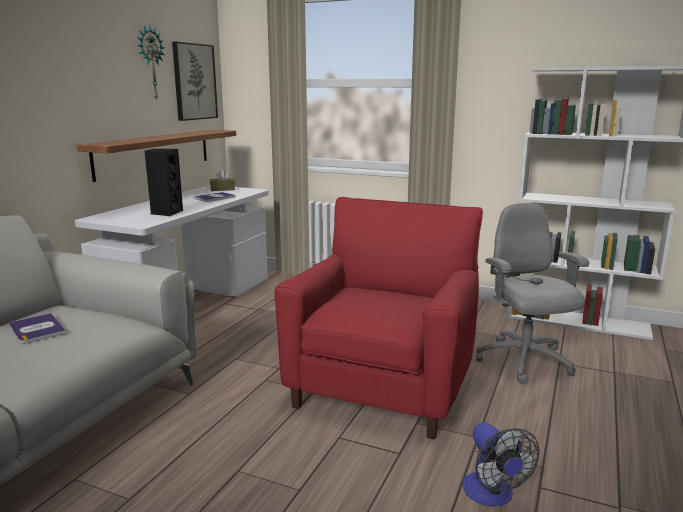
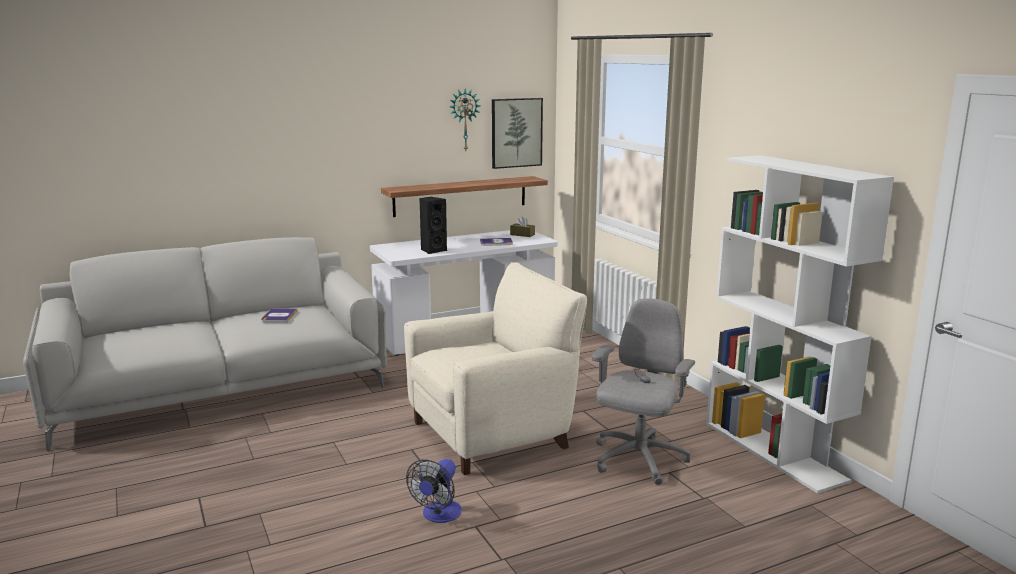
camera: 40 degrees right, 0 degrees up
(384, 387) = (493, 434): red armchair -> beige armchair

